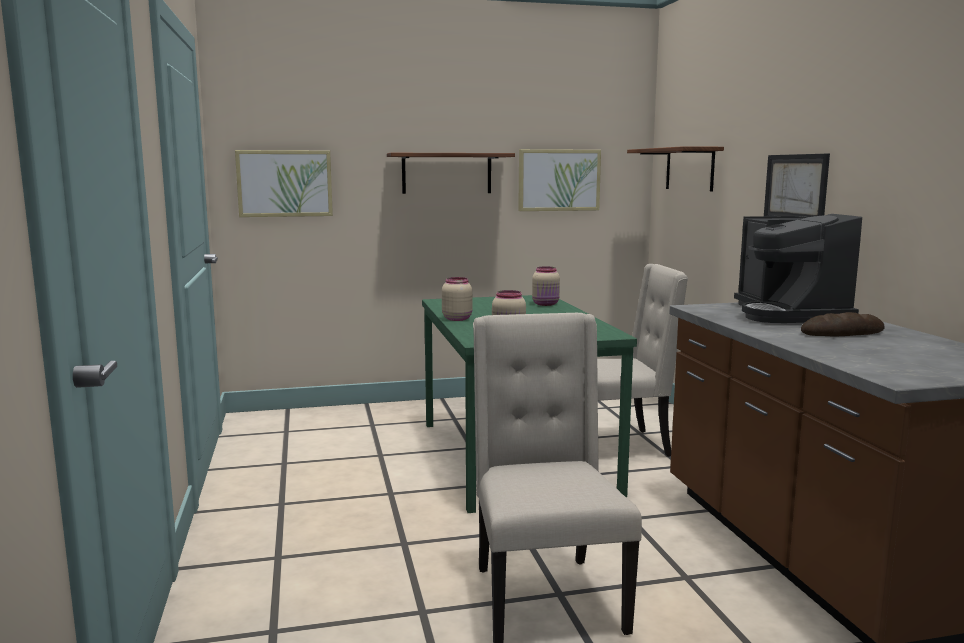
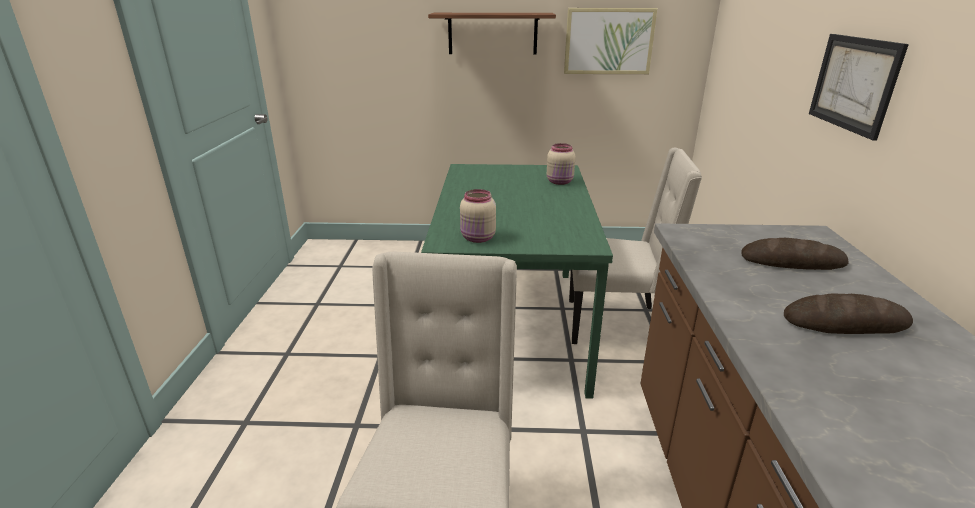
camera: 15 degrees right, 15 degrees up
(284, 183) = (340, 42): picture -> none
(457, 318) = (455, 199): beige jar -> none
(689, 169) = (747, 36): shelf -> none
(788, 314) = (792, 261): coffee machine -> bread

